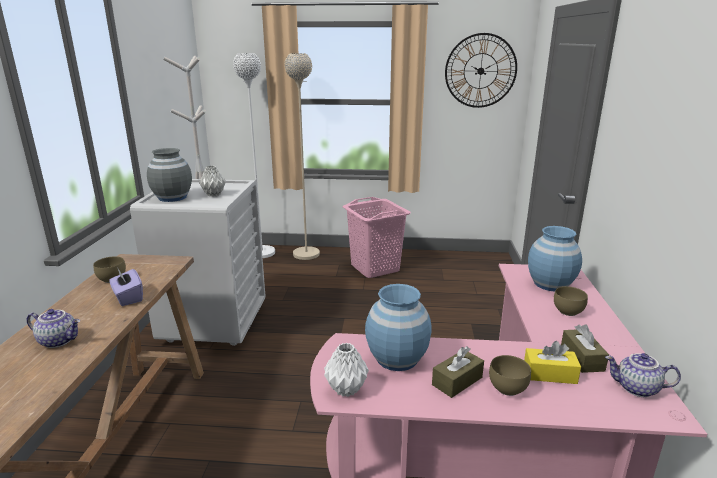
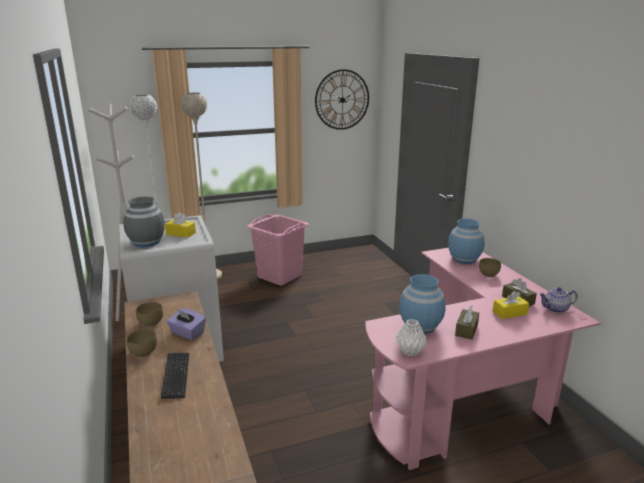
camera: 25 degrees left, 0 degrees up
(59, 340) = (176, 376): teapot -> keyboard
(213, 194) = (181, 233): grey vase -> yellow tissue box
(506, 388) = (495, 326): brown bowl -> brown bowl (142, 352)

